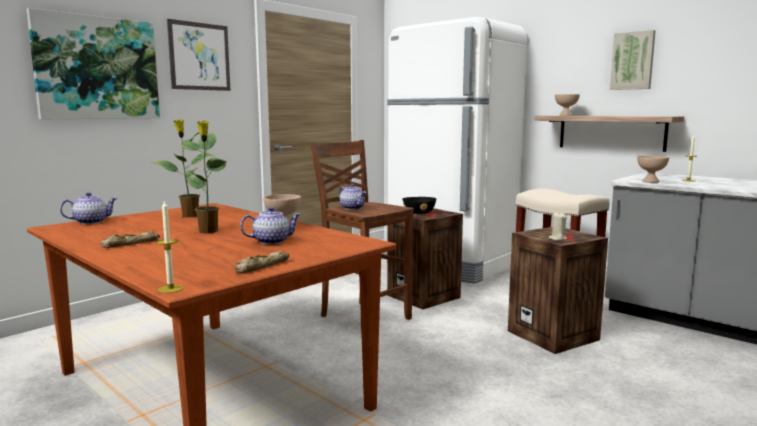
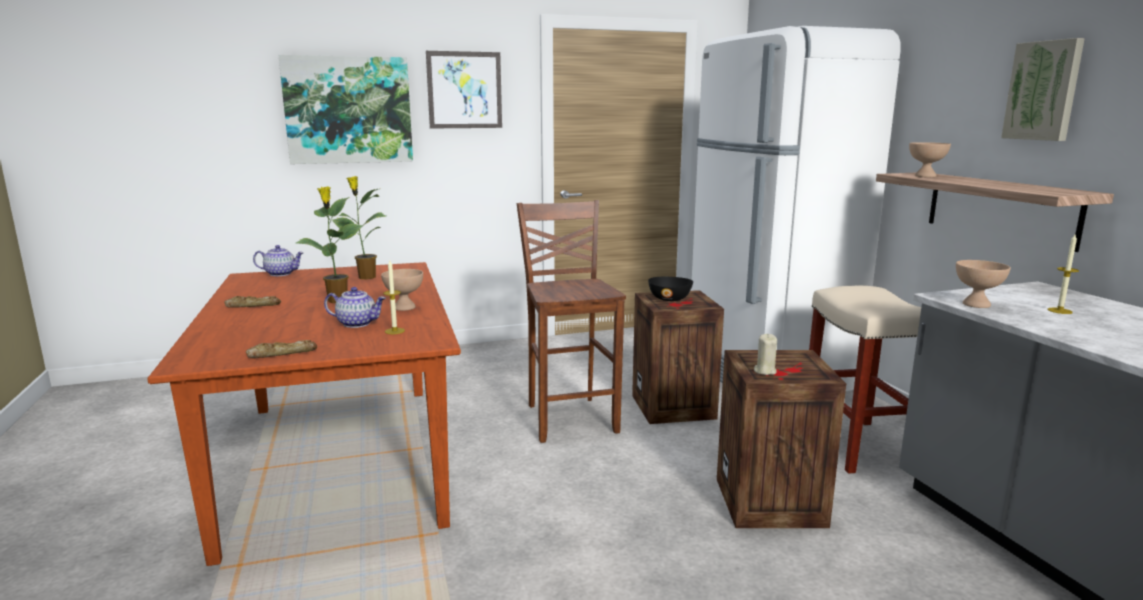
camera: 30 degrees right, 5 degrees up
(170, 289) = (172, 364): candle -> candle (394, 331)
(352, 208) = (557, 286): teapot -> none

